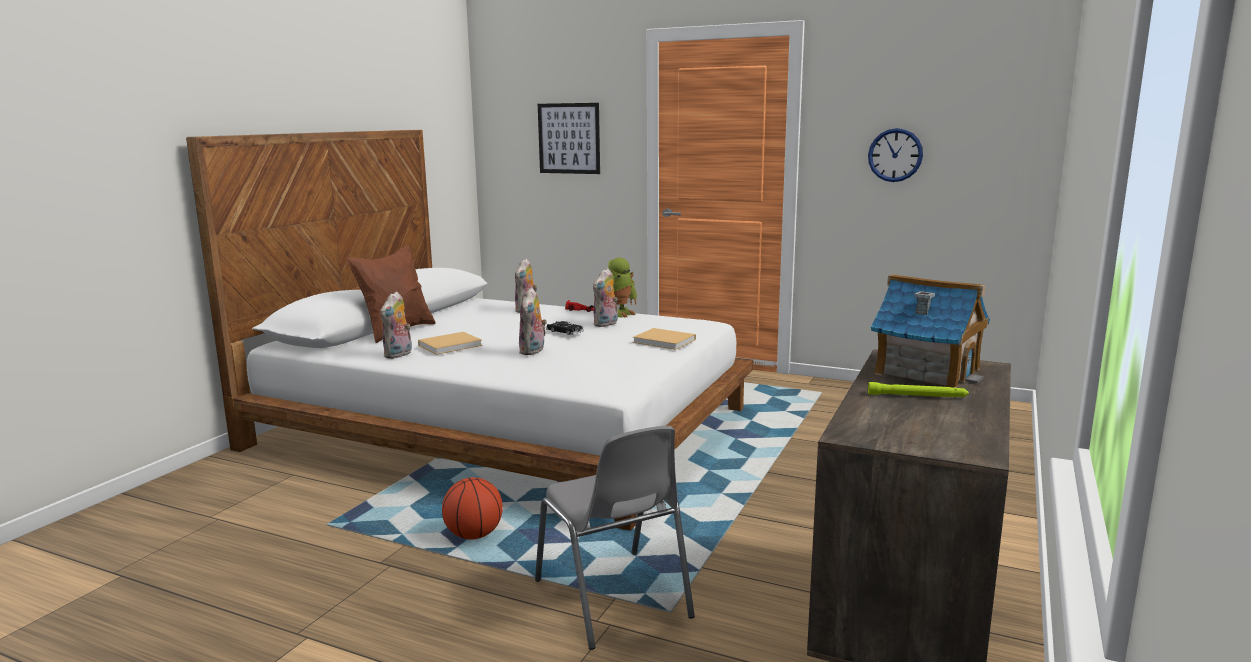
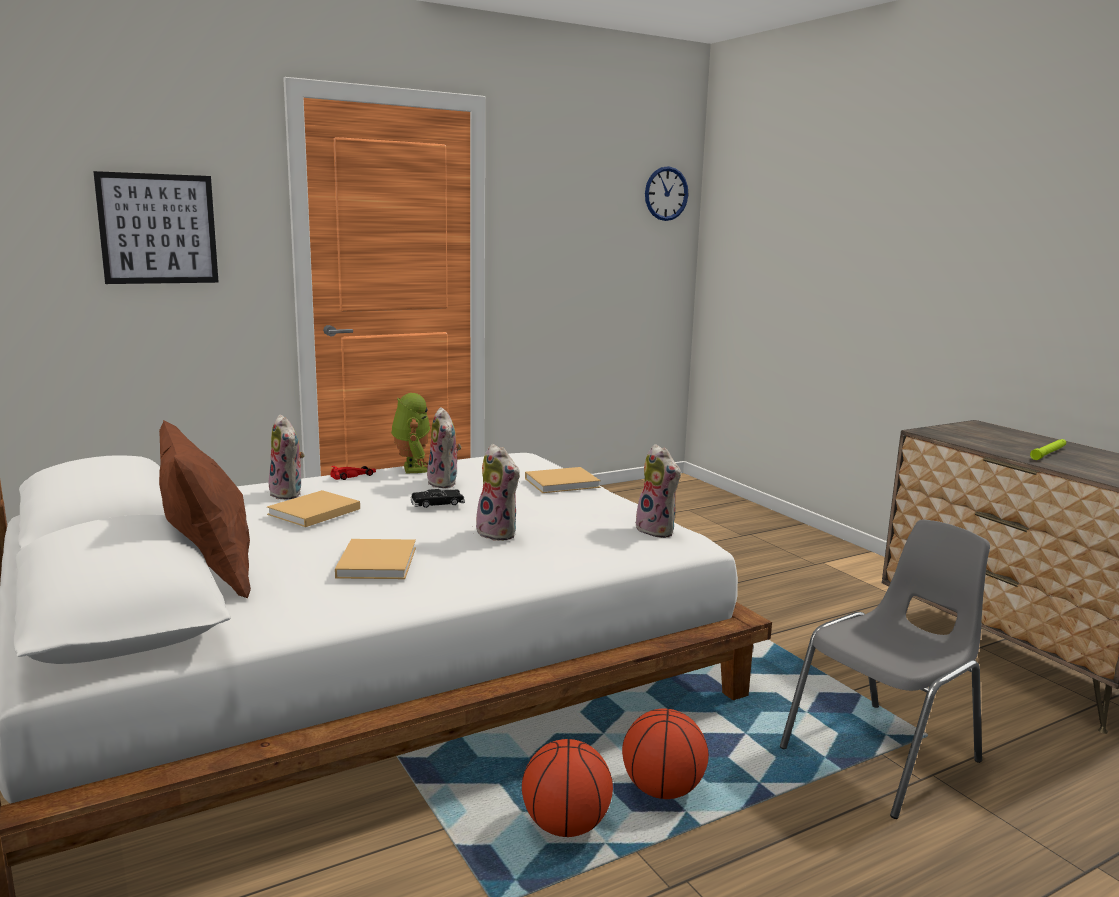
camera: 55 degrees left, 0 degrees up
(399, 355) = (348, 600): plush toy -> plush toy (658, 531)
(409, 520) = (566, 826): none -> basketball
(502, 319) = (312, 512): none -> beige book
(613, 599) = (884, 755): grey chair -> grey chair turned 45 degrees counterclockwise
(895, 155) = (576, 251): wall clock -> wall clock (666, 193)
(927, 371) = (981, 436): toy house -> none

